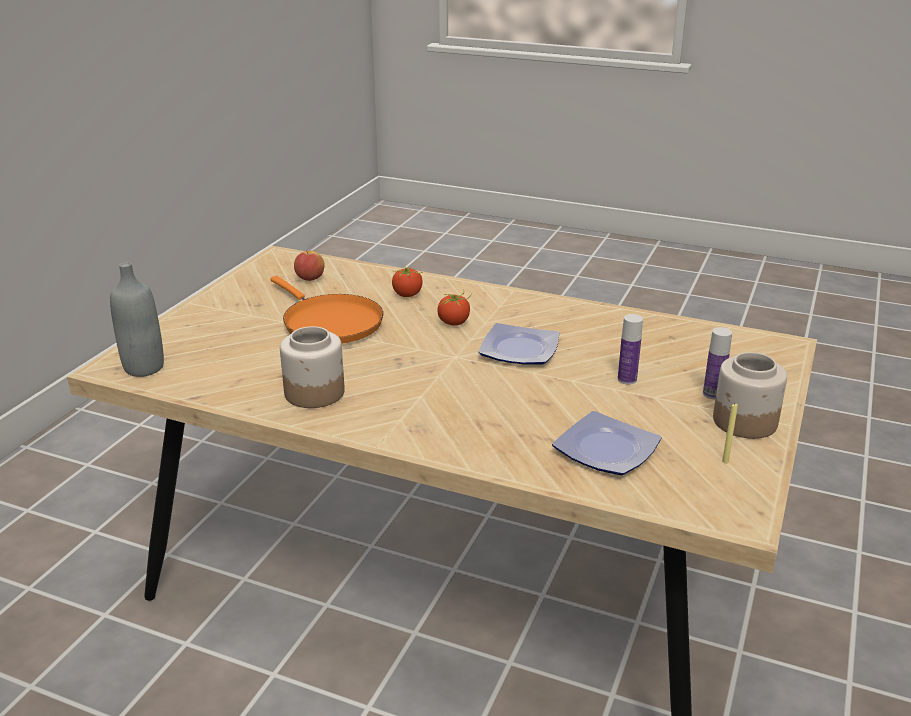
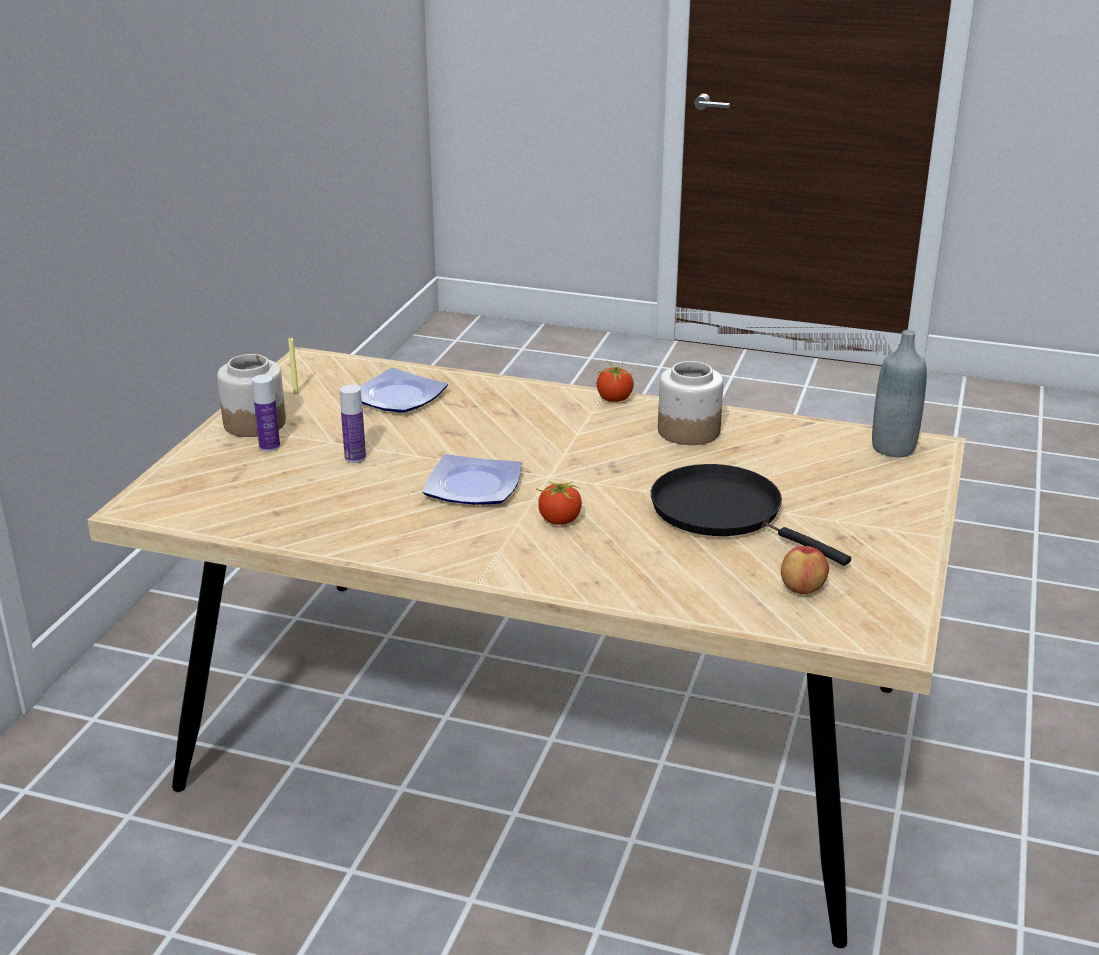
camera: 175 degrees right, 0 degrees up
(329, 323) = (724, 512): orange frying pan -> black frying pan
(407, 295) = (637, 564): tomato -> tomato (614, 399)

